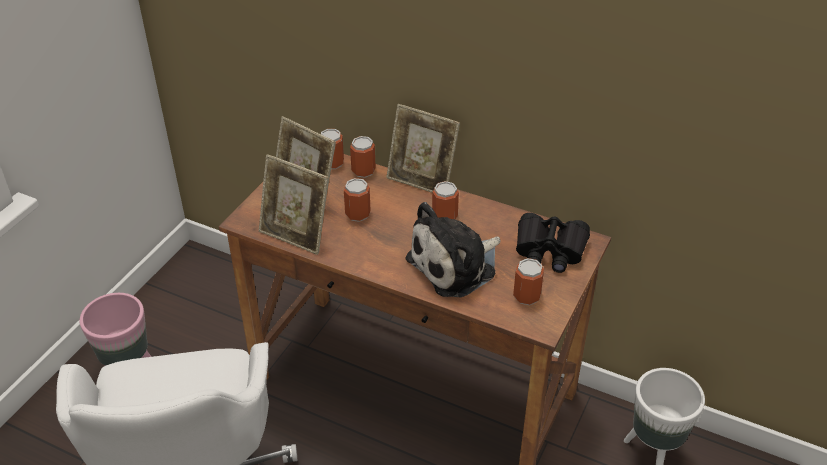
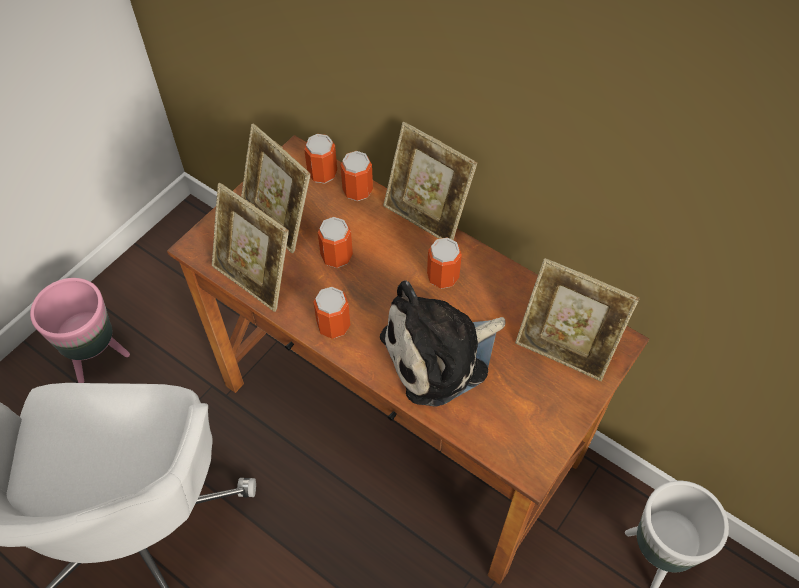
camera: 10 degrees right, 15 degrees up
(526, 296) = (520, 416): can -> can (333, 326)
(549, 250) = (564, 348): black binoculars -> picture frame

